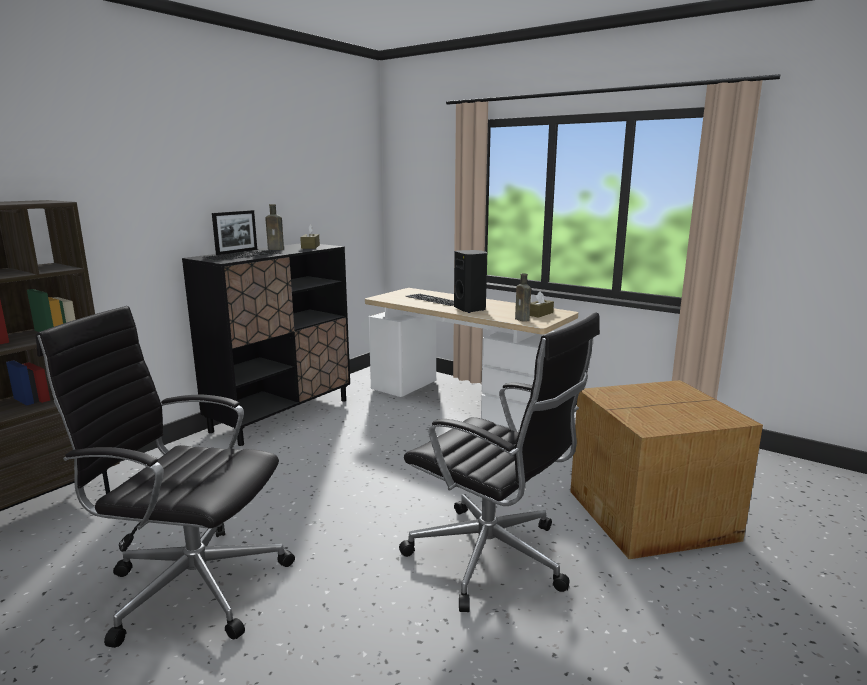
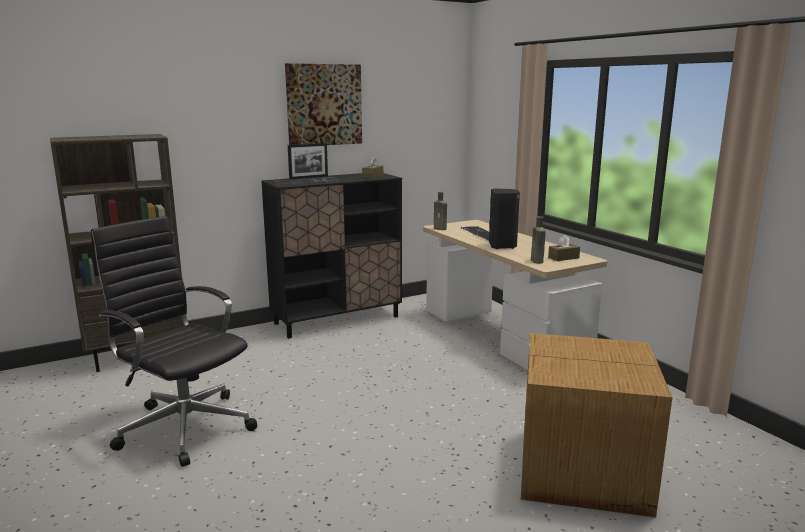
camera: 25 degrees right, 0 degrees up
(245, 165) = (324, 105): none -> picture
(277, 249) = (342, 177): brown bottle -> brown bottle (441, 229)
(492, 558) = (402, 466): black office chair -> none

